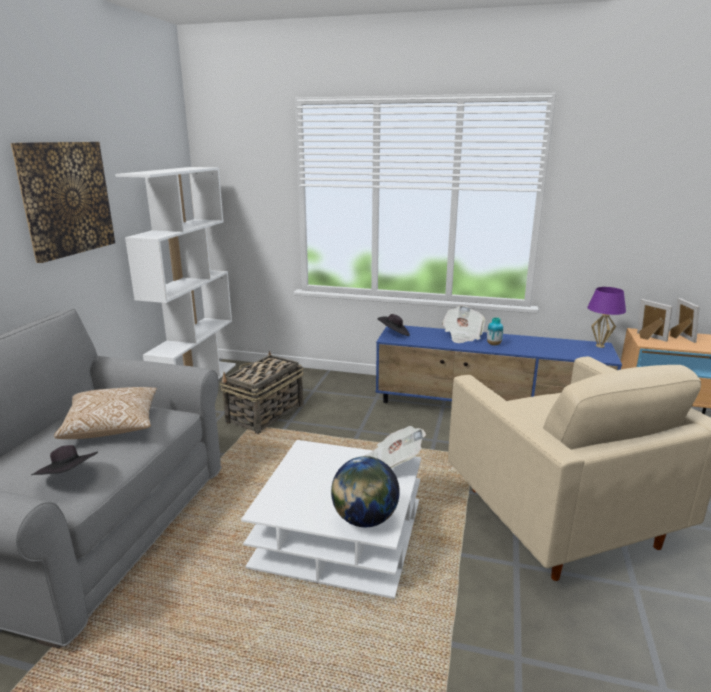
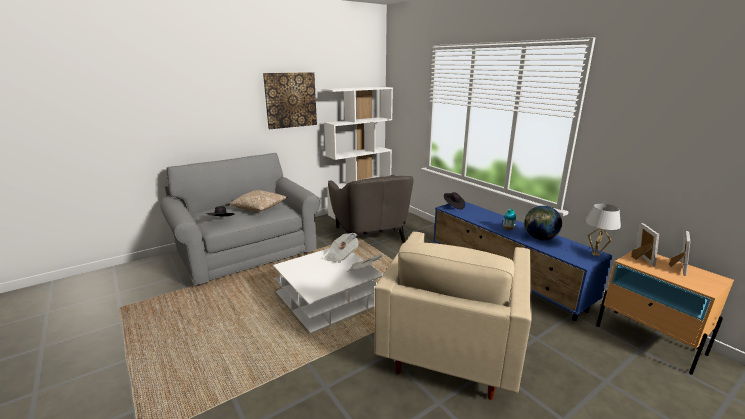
camera: 40 degrees right, 0 degrees up
(264, 414) = (371, 234): basket -> grey armchair
(364, 519) = (314, 287): globe -> globe (540, 238)
(462, 336) = (496, 218): newspaper -> newspaper (341, 256)
(600, 346) = (595, 254): purple table lamp -> white table lamp

